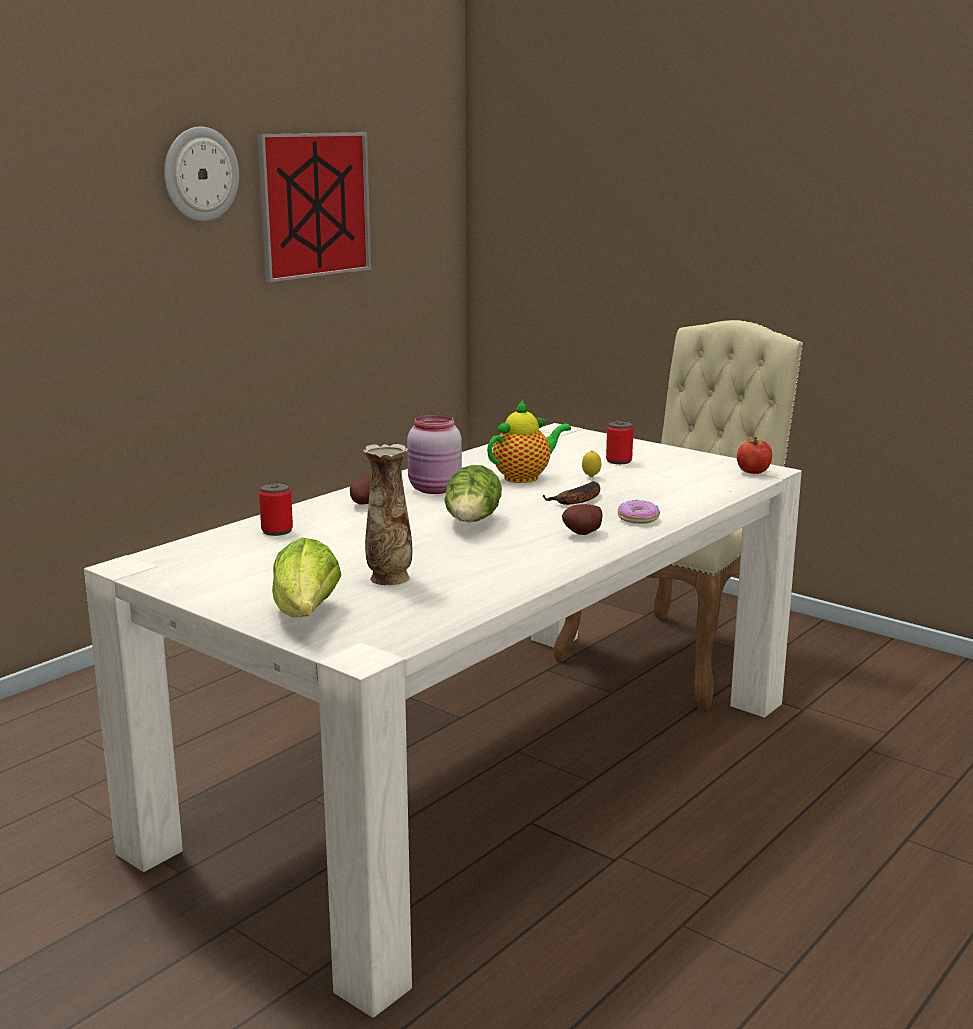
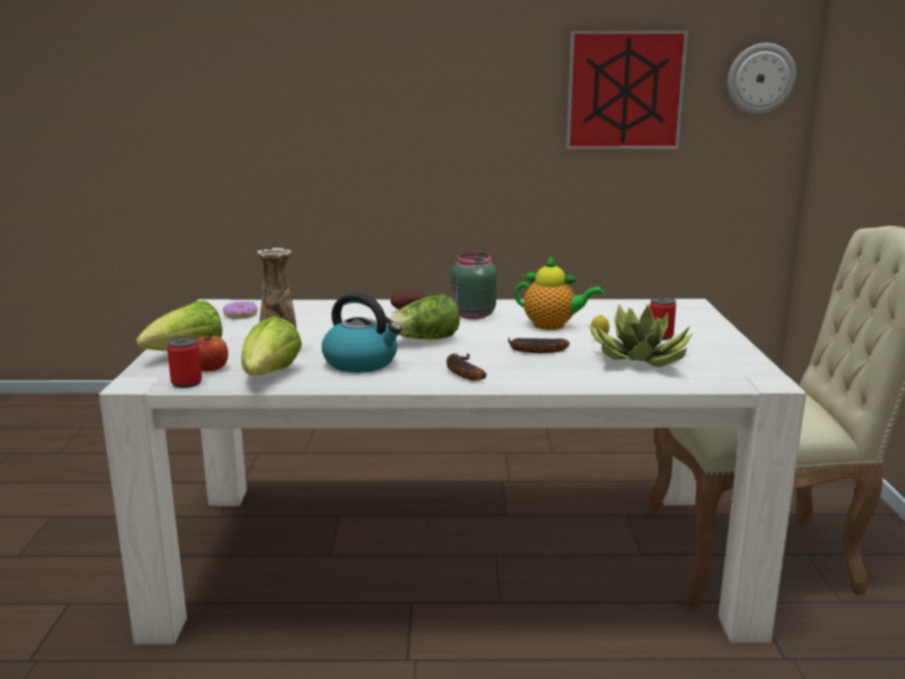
camera: 50 degrees right, 0 degrees up
(200, 174) = (513, 61): wall clock -> wall clock (761, 78)
(277, 531) = (320, 310): can -> can (186, 383)
(435, 489) = (472, 315): pink jar -> green jar
(457, 597) = (270, 376): none -> lettuce
(490, 557) = (362, 363): none -> kettle
(584, 534) = (461, 372): potato -> banana
(638, 519) = (532, 376): donut -> donut (240, 315)
(660, 482) = (640, 359): none -> potted plant
(753, 471) = (749, 378): apple -> apple (210, 368)

